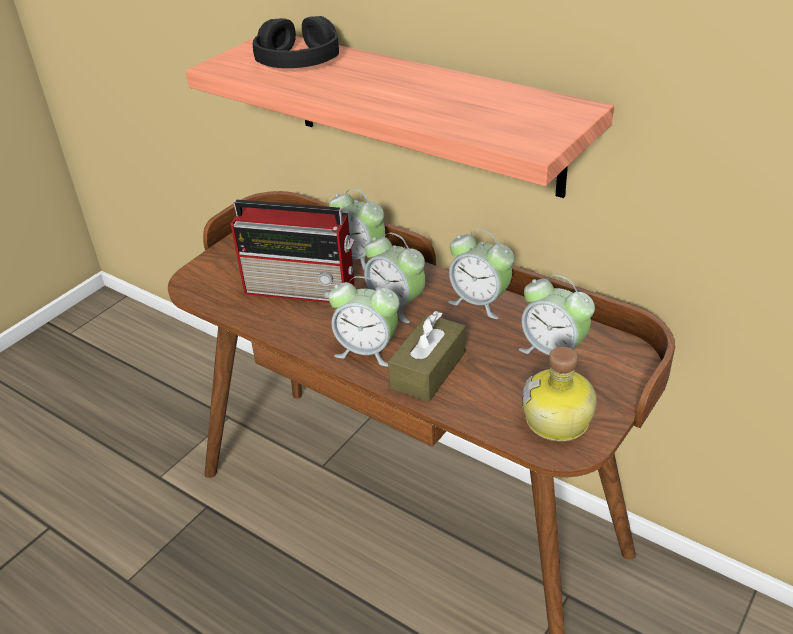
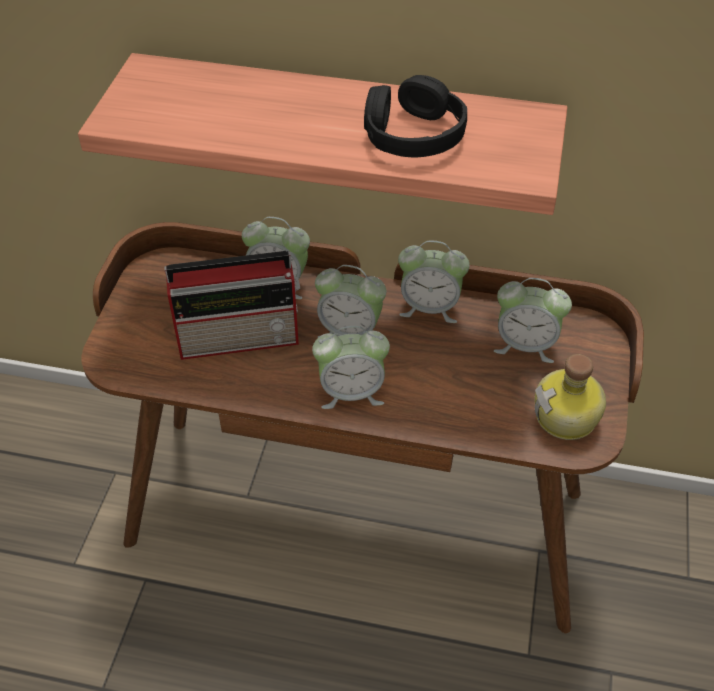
camera: 25 degrees left, 10 degrees up
(298, 60) = (204, 96): black headphones -> black headphones (413, 134)
(428, 370) = (422, 398): brown tissue box -> none

